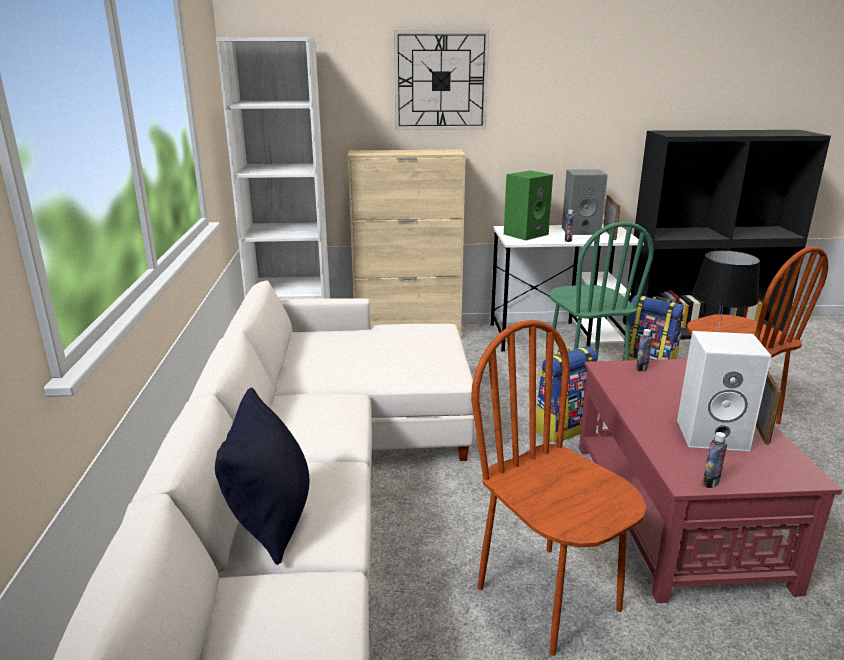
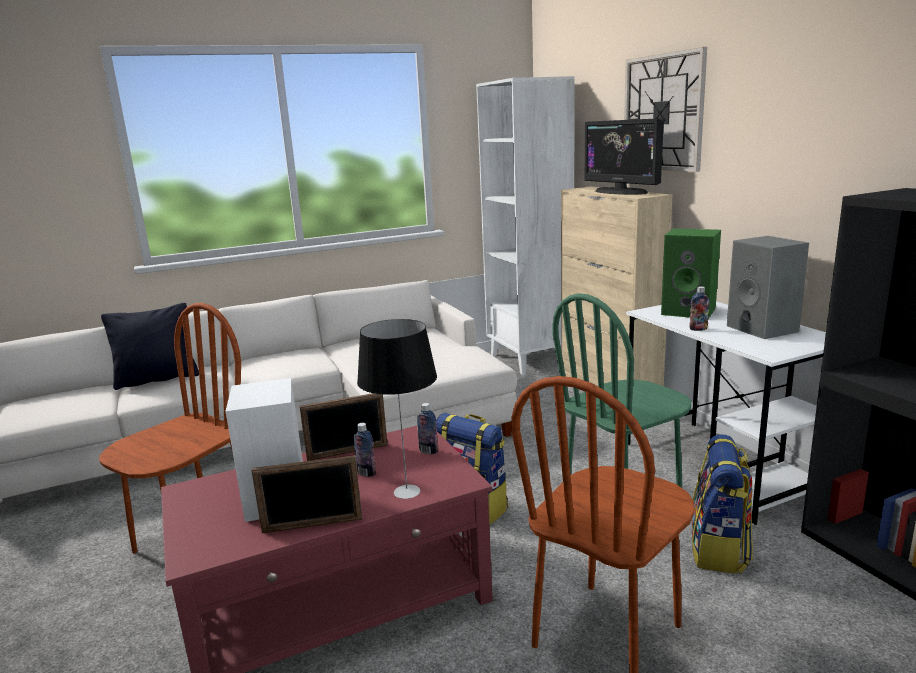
camera: 70 degrees right, 5 degrees down
(416, 151) = (621, 192): none -> monitor
(609, 233) = (781, 342): picture frame -> picture frame (347, 452)
(710, 483) = (181, 502): bottle -> bottle (366, 473)

